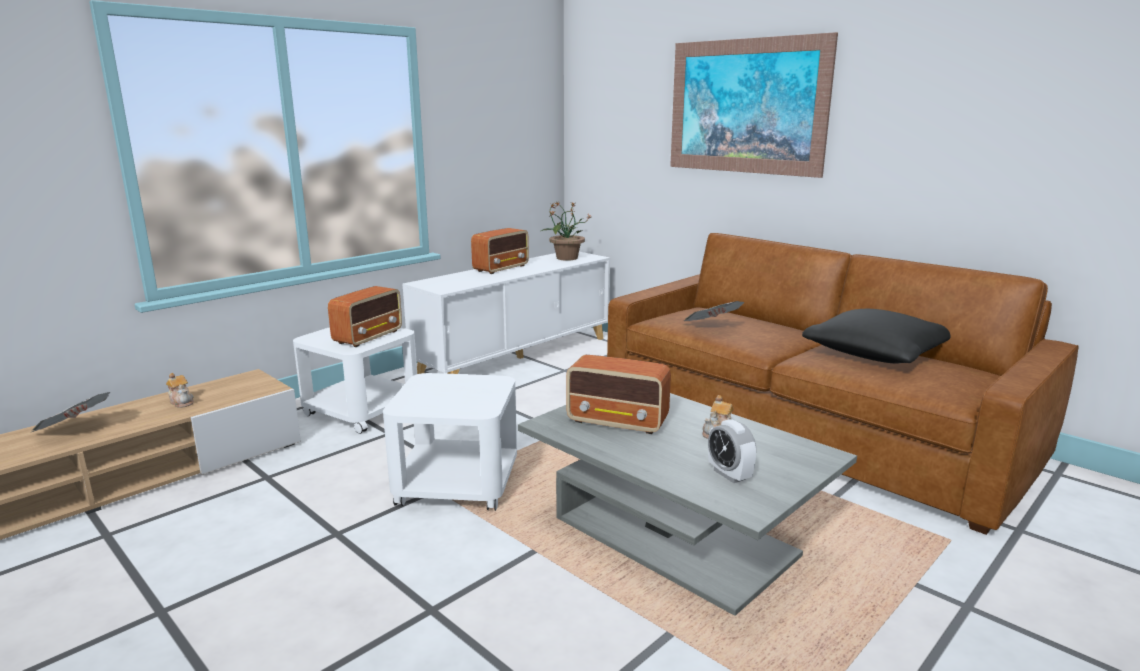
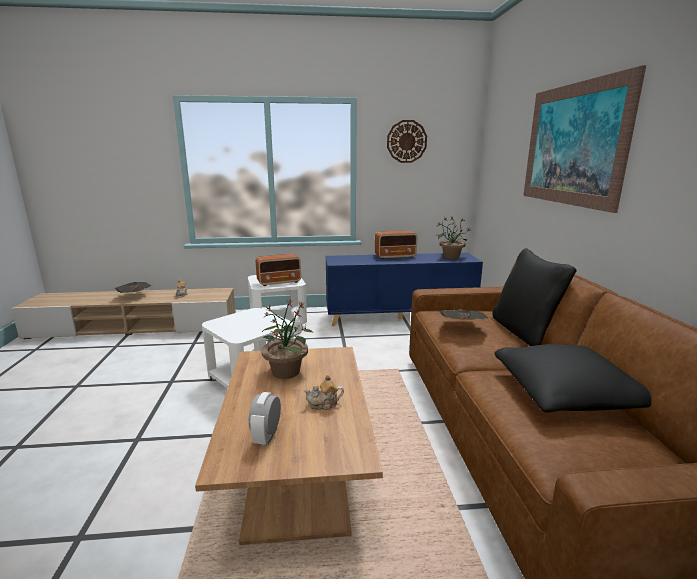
camera: 40 degrees right, 0 degrees up
(482, 97) = (406, 141): none -> wall clock
(517, 356) = (400, 317): white cabinet -> blue cabinet
(618, 422) = (286, 371): radio -> potted plant
(674, 537) = (297, 469): grey coffee table -> brown coffee table
(759, 318) = (524, 331): none -> black pillow

